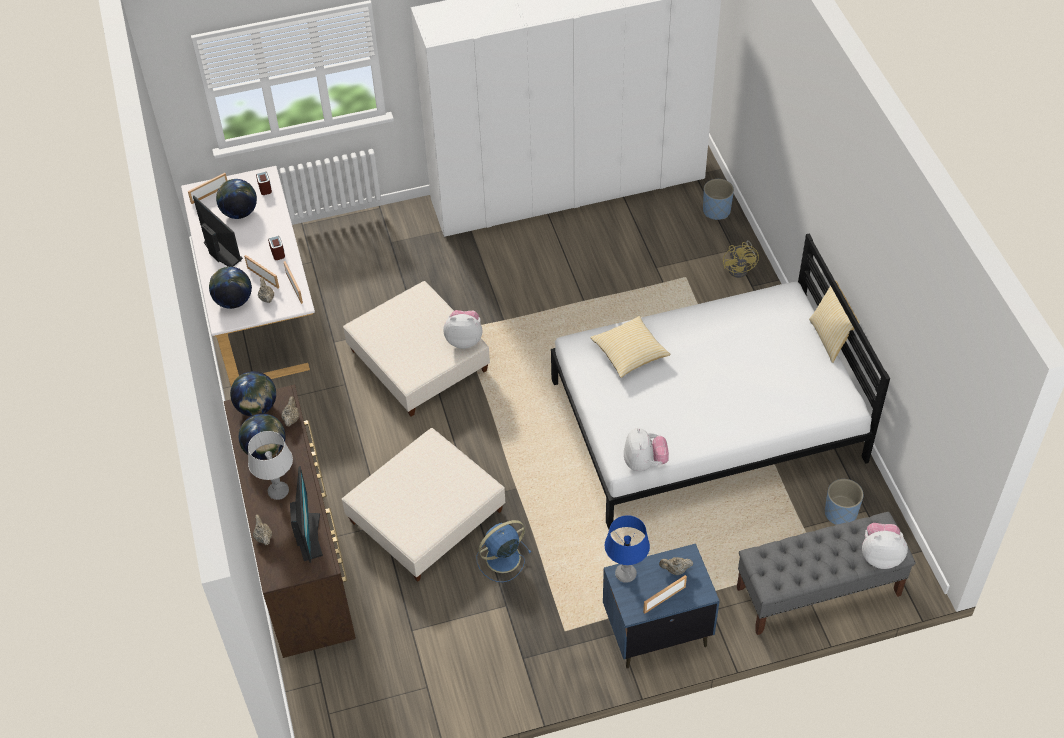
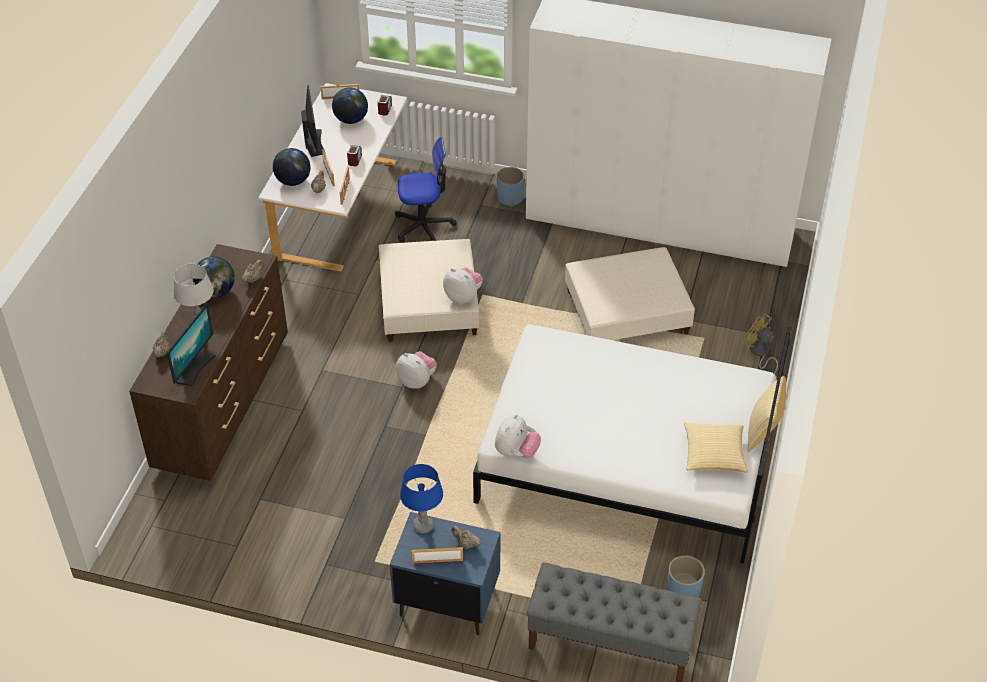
camera: 30 degrees right, 5 degrees down
(257, 407) = (235, 259): globe -> none
(354, 288) = (424, 227): none -> office chair
(426, 516) = (340, 421): beige ottoman -> beige ottoman (627, 312)
(501, 559) = (371, 481): blue fan -> none
(629, 353) = (576, 363): pillow -> pillow (714, 455)
(716, 211) = (776, 297): blue planter -> blue planter (510, 198)
(741, 268) = (759, 353): yellow fan -> yellow fan turned 105 degrees clockwise
(880, 555) = (661, 629): plush toy -> plush toy (417, 381)

